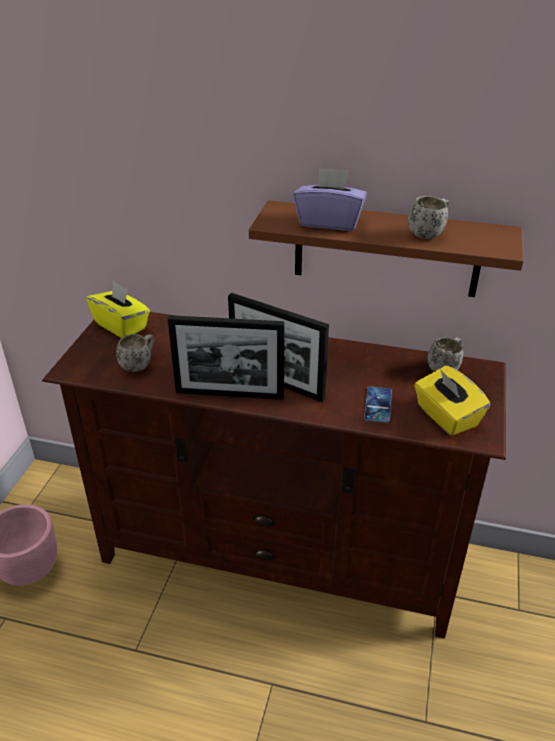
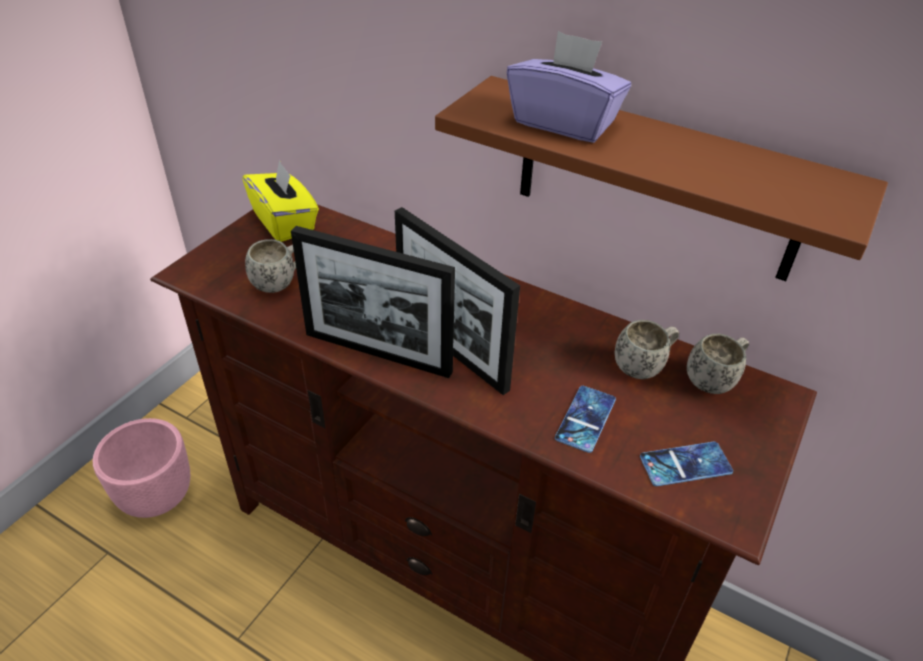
camera: 15 degrees right, 5 degrees up
(428, 233) = (717, 167): white mug -> white mug (643, 366)
(446, 416) = (685, 464): yellow tissue box -> phone

